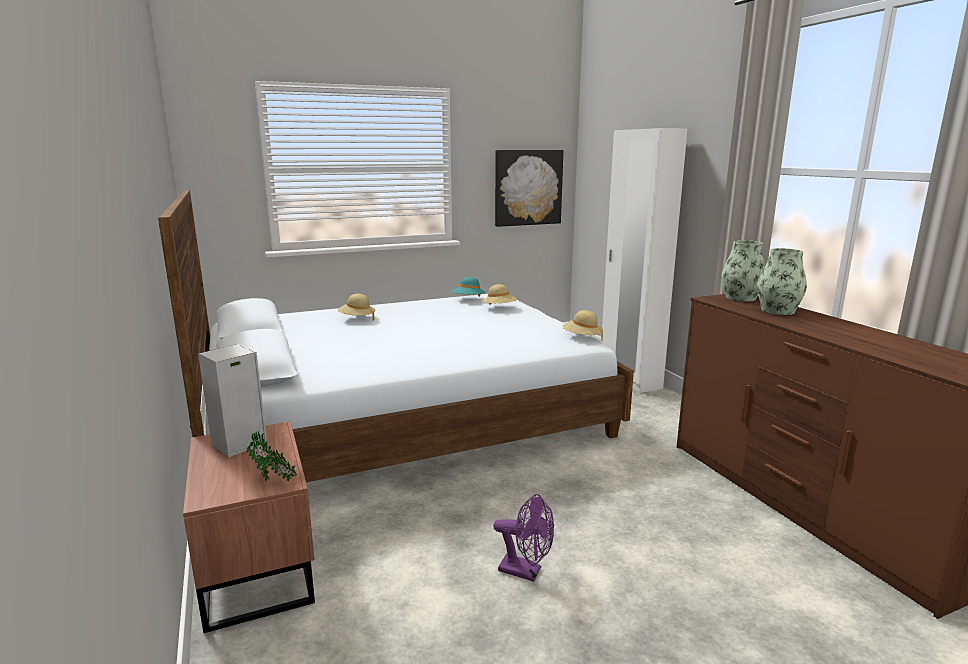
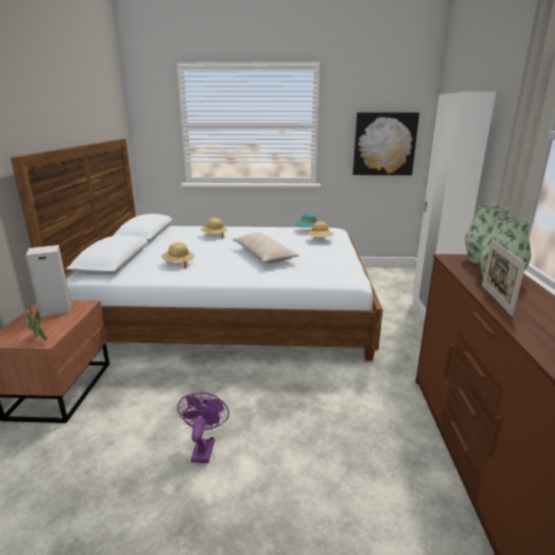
camera: 25 degrees right, 5 degrees up
(459, 332) = (264, 255): none -> beige pillow
(526, 571) = (203, 447): purple fan -> purple fan turned 135 degrees counterclockwise
(582, 338) = (352, 274): beige hat -> beige hat (178, 264)
(801, 326) = (496, 299): none -> picture frame

